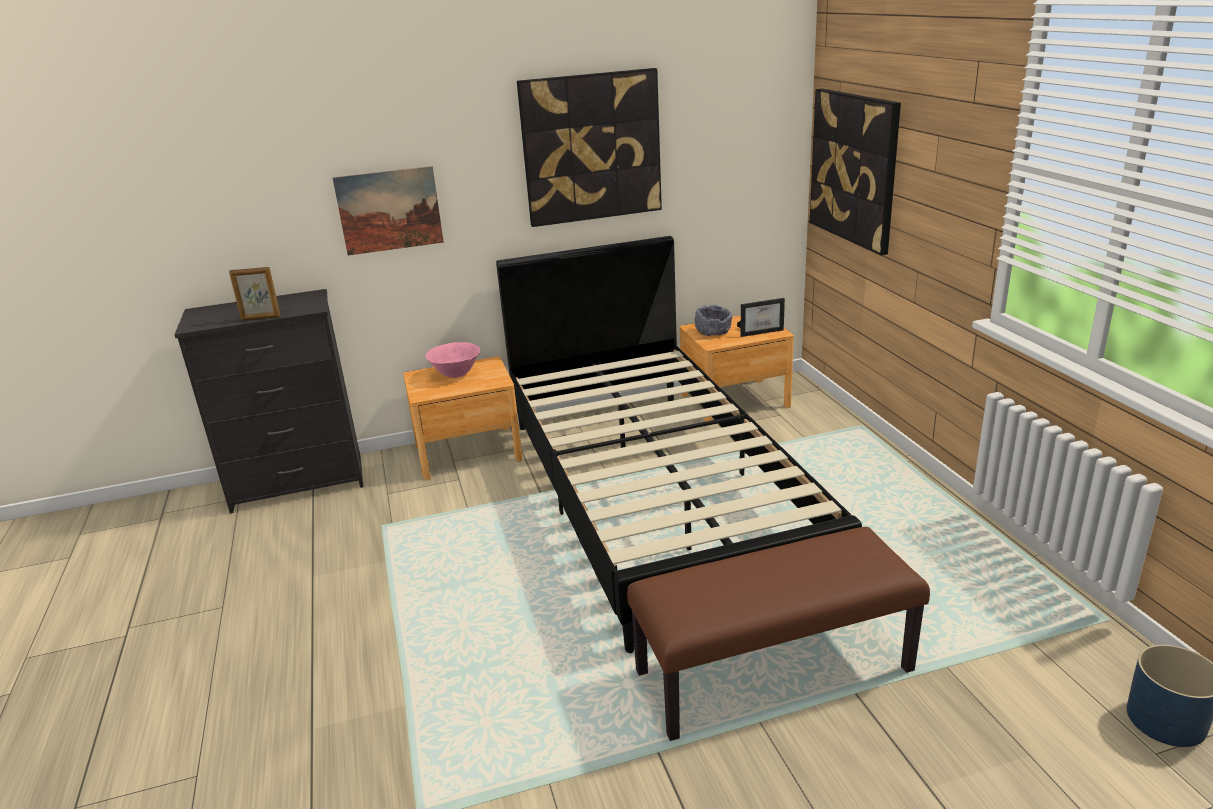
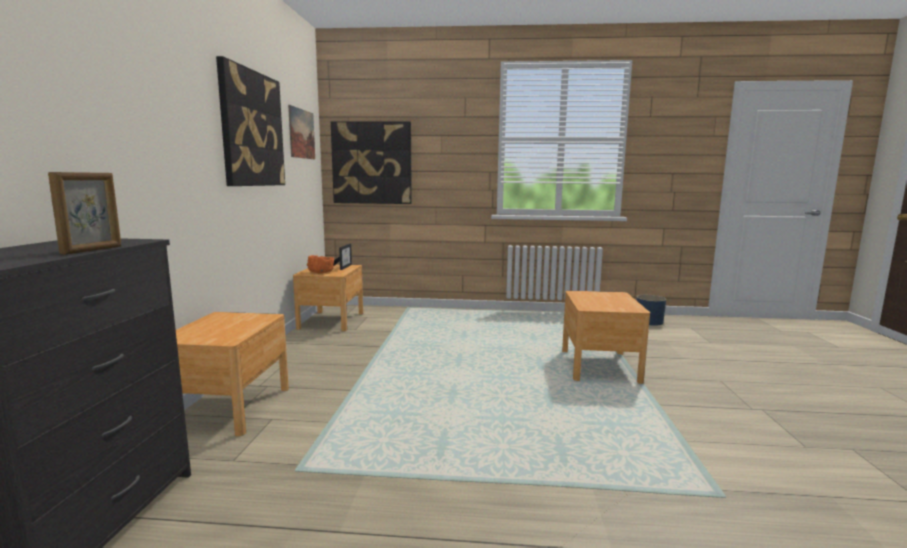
camera: 70 degrees left, 15 degrees down
(389, 210) = (134, 149): picture -> picture (302, 134)
(456, 375) = (215, 326): pink bowl -> none
(654, 496) = (408, 358): black bed -> none
(713, 332) = (321, 272): grey bowl -> orange bowl
(773, 670) = (599, 366): brown bench -> brown nightstand

